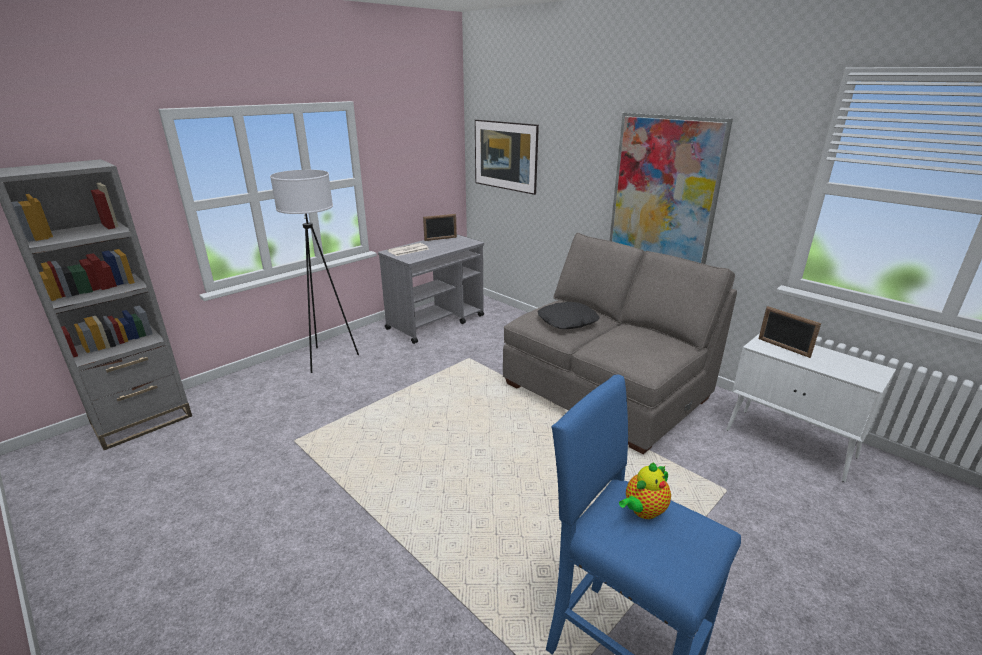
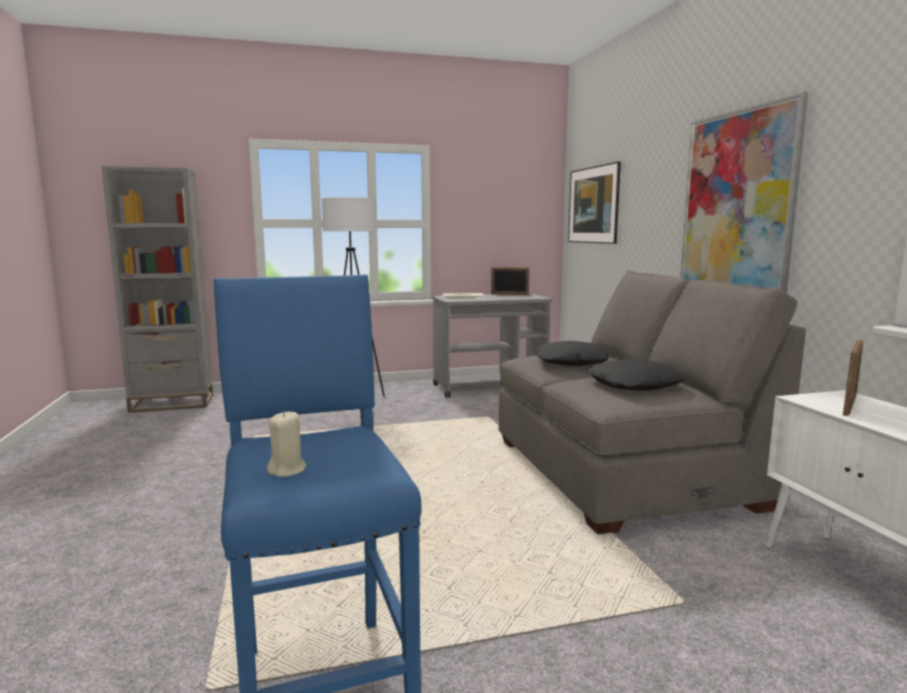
camera: 30 degrees right, 15 degrees down
(641, 344) = (635, 385): none -> black pillow
(643, 511) = (333, 442): teapot -> none
(668, 556) = (287, 470): none -> beige candle
(783, 347) = (849, 405): picture frame -> picture frame turned 135 degrees counterclockwise

